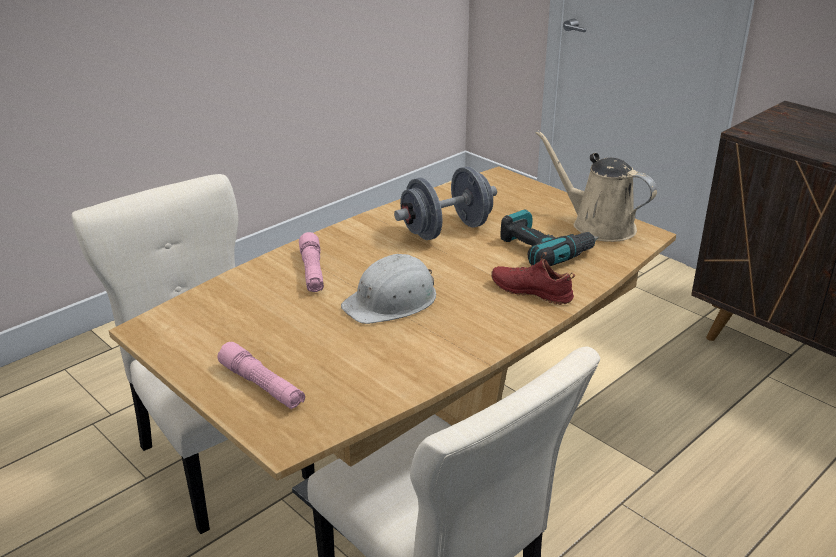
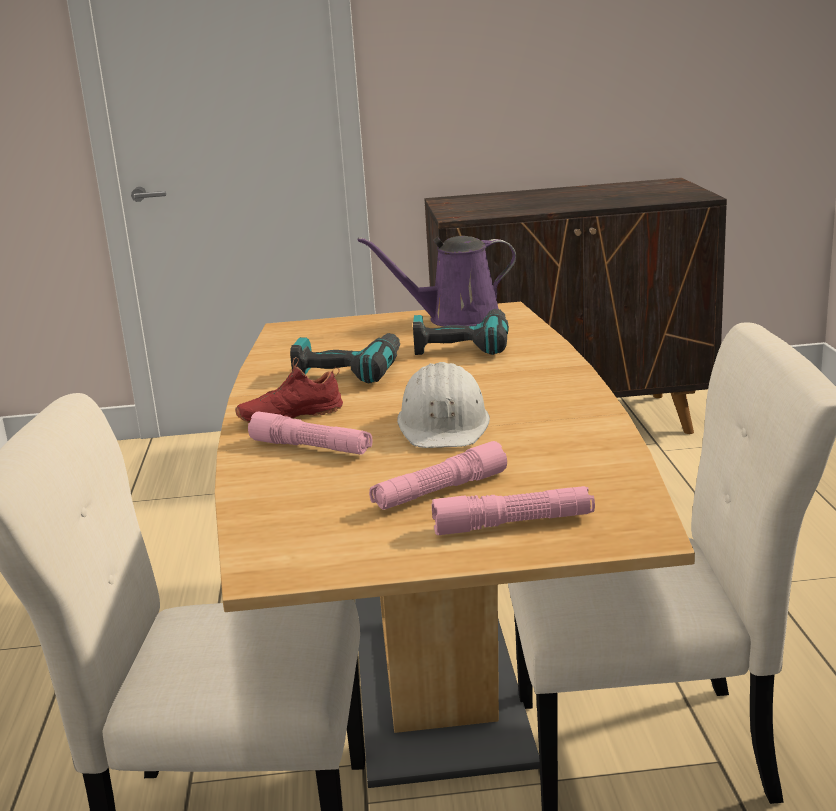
camera: 50 degrees left, 10 degrees down
(287, 341) = (440, 491): none -> pink flashlight
(446, 230) = (348, 371): grey dumbbell -> power drill
(532, 291) = (526, 367): red shoe -> red shoe (290, 416)
(598, 225) = (457, 319): beige watering can -> purple watering can

